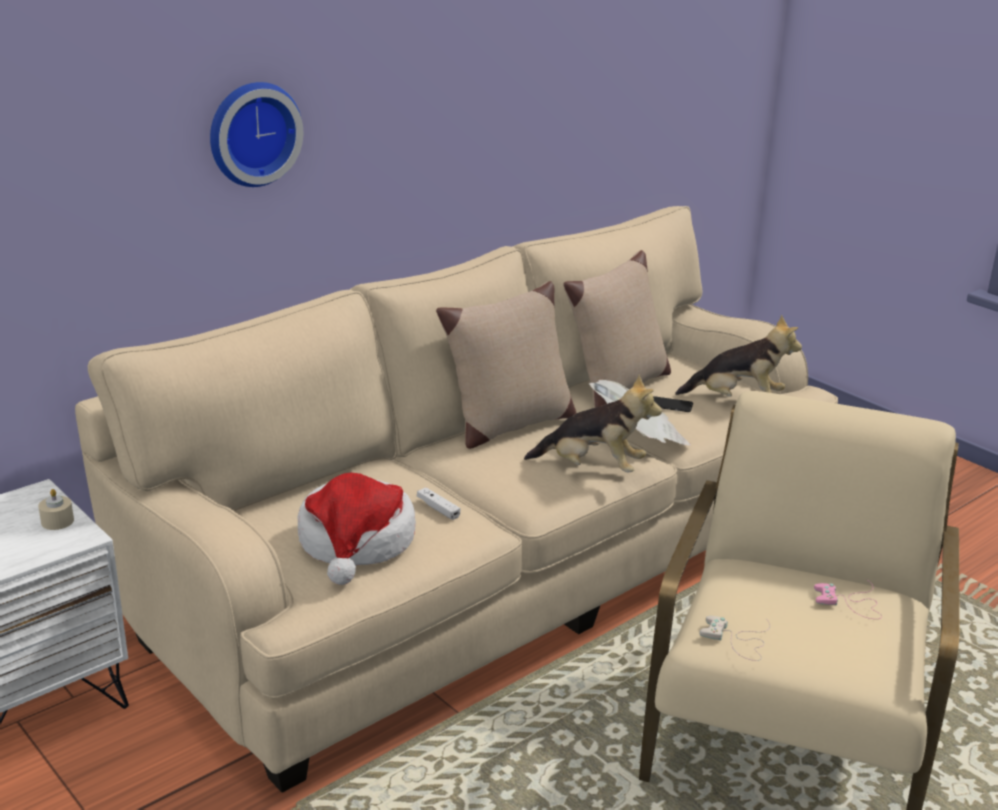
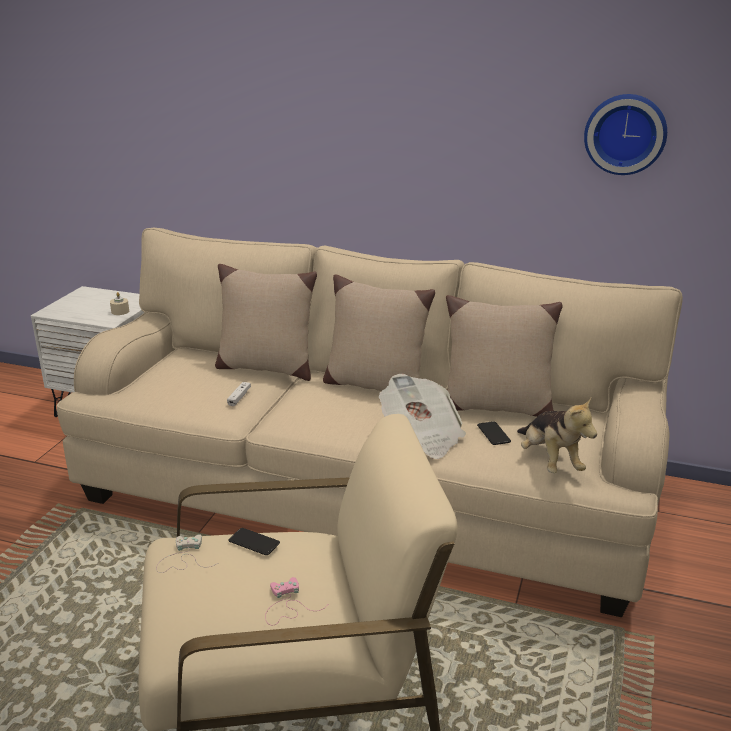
camera: 60 degrees right, 0 degrees up
(252, 133) = (294, 125): wall clock -> wall clock (625, 133)
(356, 542) = (176, 387): hat -> none
(375, 472) = (266, 367): none -> beige pillow
(592, 468) = (347, 430): plush toy -> none
(734, 592) = (254, 542): none -> phone

